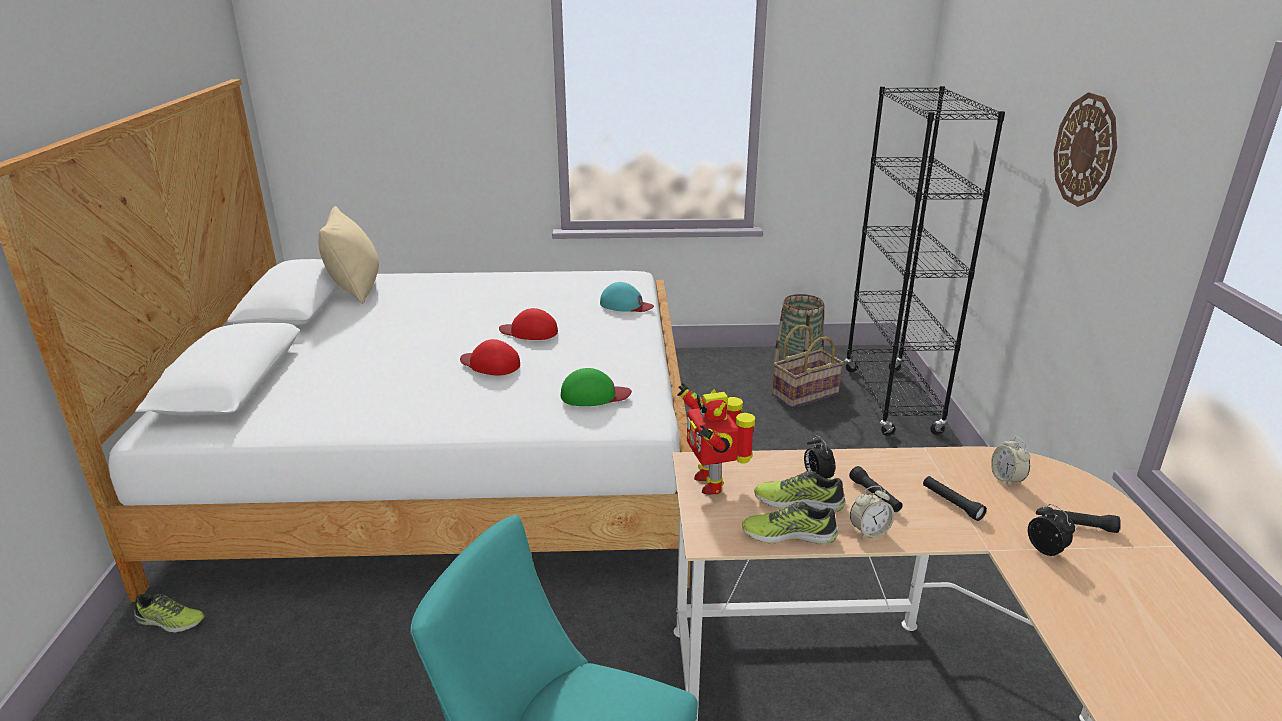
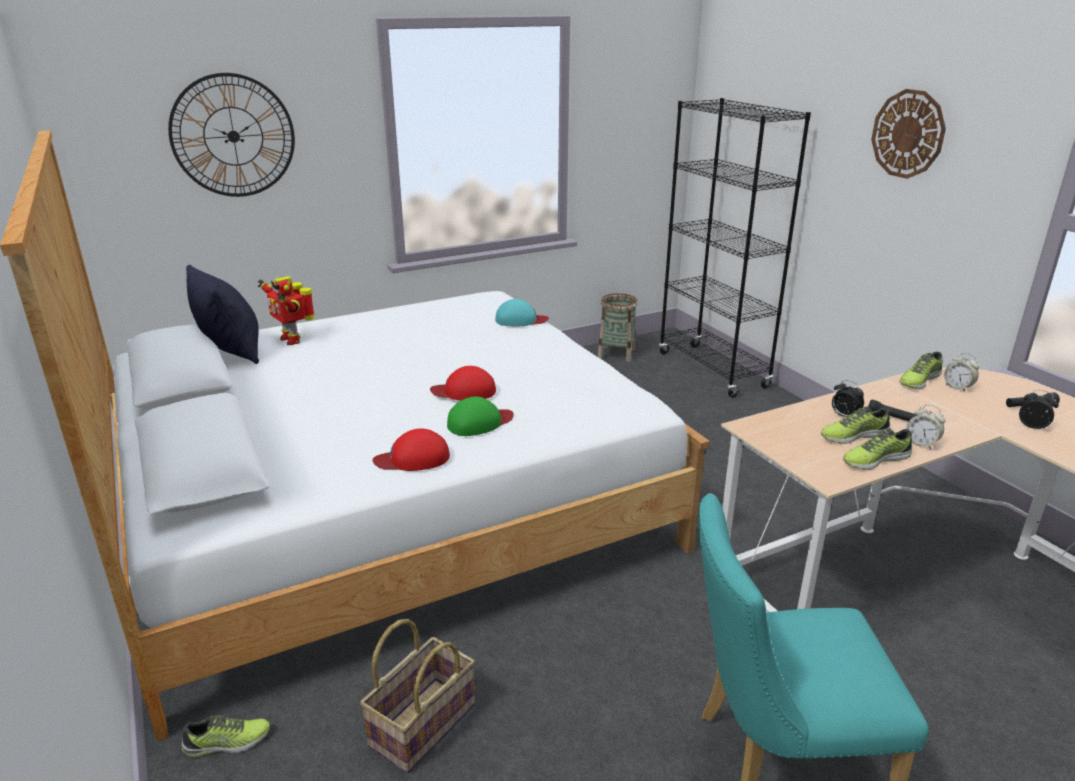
camera: 25 degrees left, 0 degrees up
(356, 289) = (231, 352): beige pillow -> black pillow
(409, 93) = (233, 136): none -> wall clock
(529, 331) = (462, 357): red cap -> red cap (413, 458)
(594, 395) = (590, 397): green cap -> green cap (479, 422)
(711, 482) = (778, 438): toy robot -> toy robot (292, 339)
(804, 393) = (644, 378): basket -> basket (422, 723)
(869, 531) = (921, 443): alarm clock -> alarm clock turned 90 degrees clockwise
(951, 503) = (946, 411): black flashlight -> none
(965, 459) = (918, 380): none -> shoe

